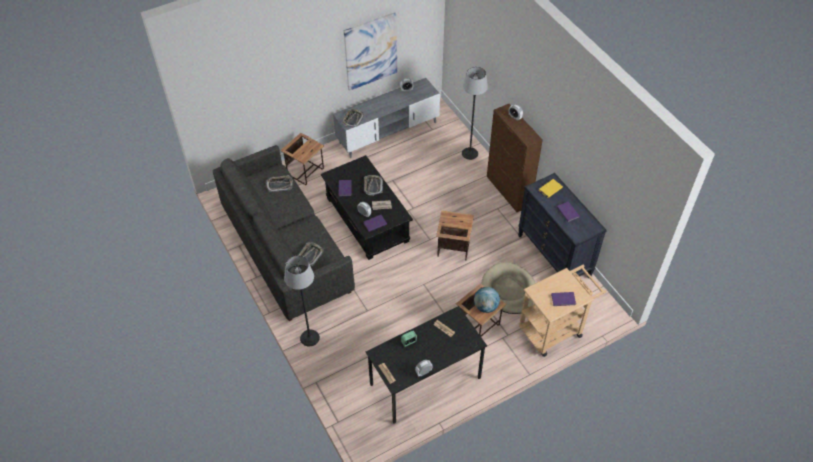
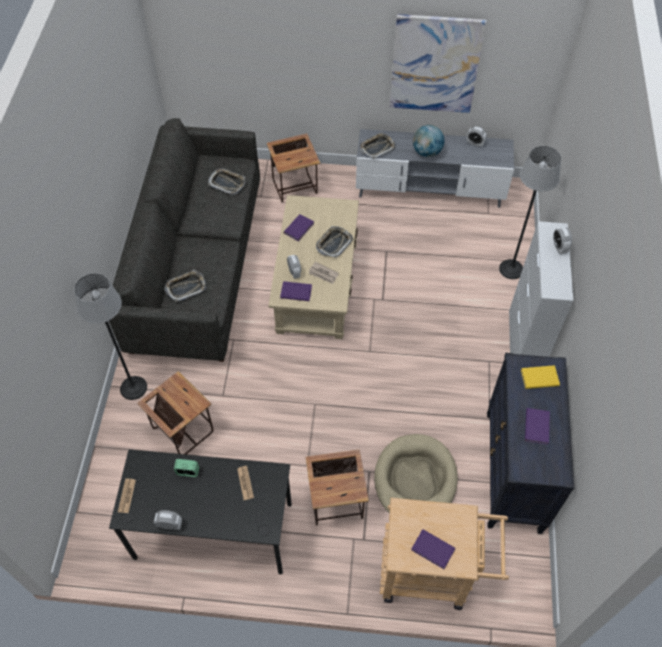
camera: 35 degrees right, 5 degrees up
(367, 219) = (316, 282): black coffee table -> beige coffee table
(453, 249) = (388, 380): side table -> side table (182, 429)
(485, 306) = (339, 486): globe -> globe (426, 152)
(508, 191) = (522, 346): brown cabinet -> white cabinet

